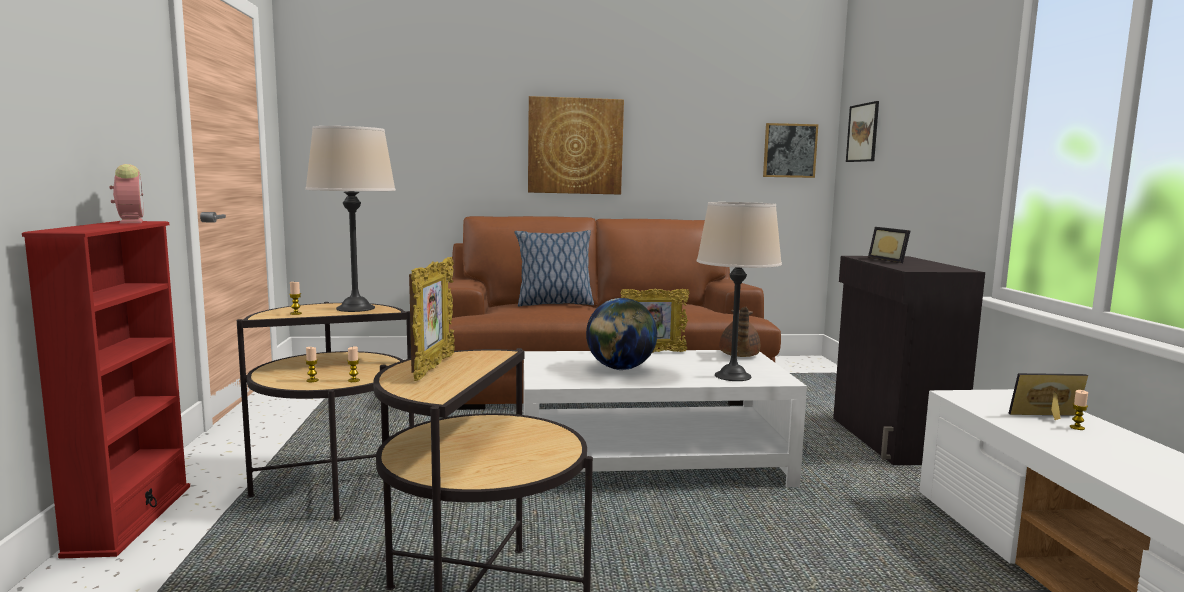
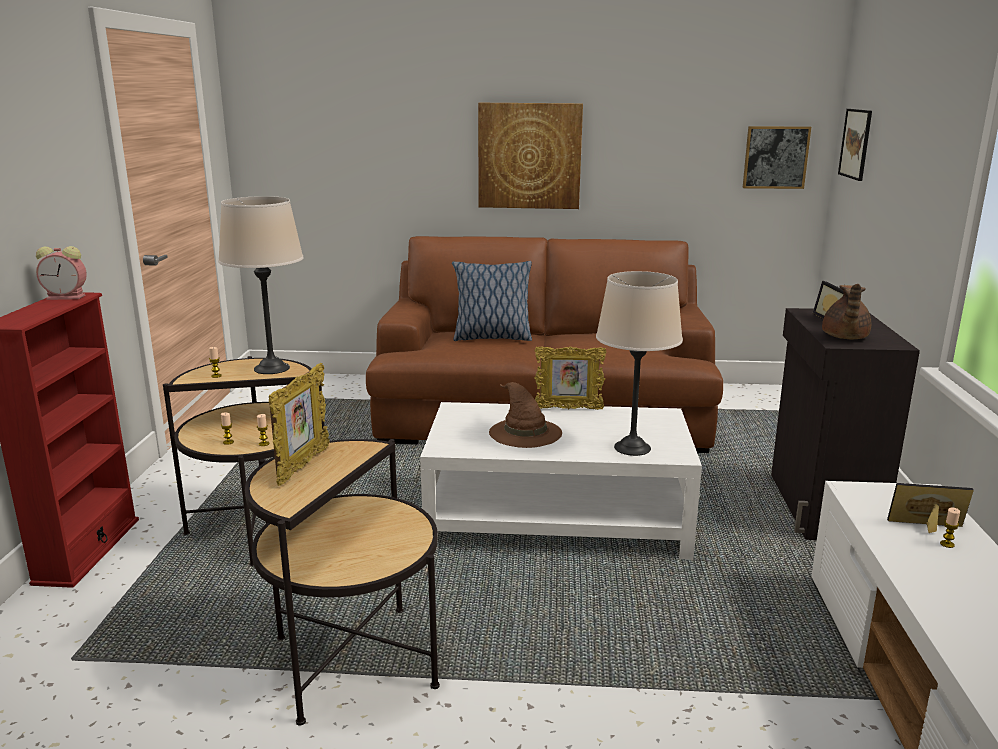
camera: 10 degrees right, 10 degrees up
(131, 222) = (67, 297): alarm clock -> alarm clock turned 105 degrees clockwise
(620, 369) = (524, 432): globe -> brown hat
(738, 355) = (655, 417): brown teapot -> brown teapot (844, 337)

